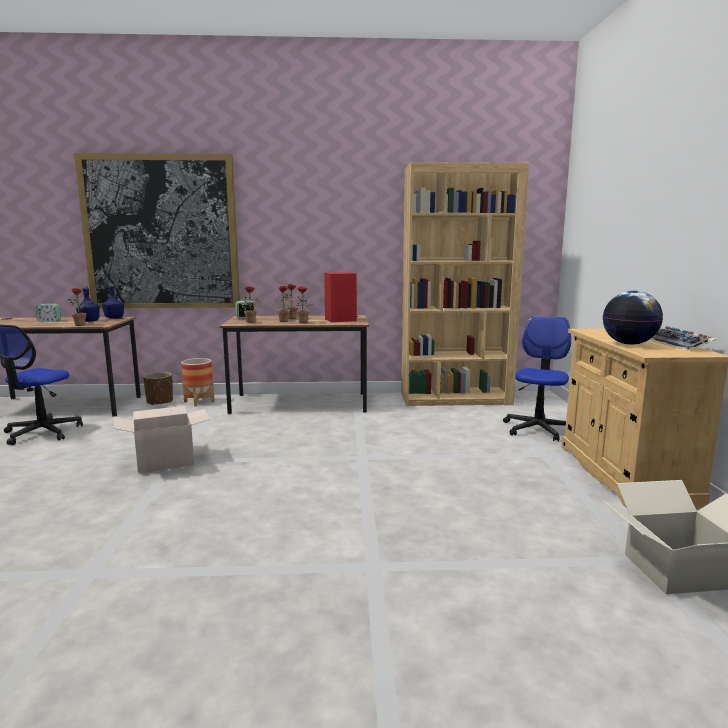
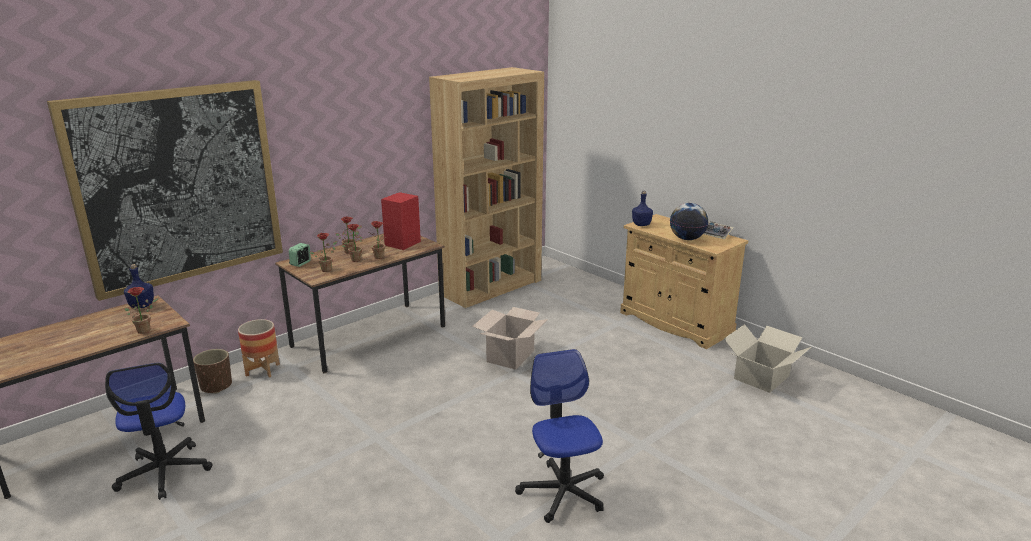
camera: 40 degrees left, 10 degrees up
(49, 321) = (71, 336): alarm clock -> none
(89, 321) = (128, 321): blue bottle -> blue bottle (641, 224)
(165, 462) = (370, 442): cardboard box -> cardboard box (511, 356)
(538, 429) = (587, 301): office chair -> office chair (563, 492)

